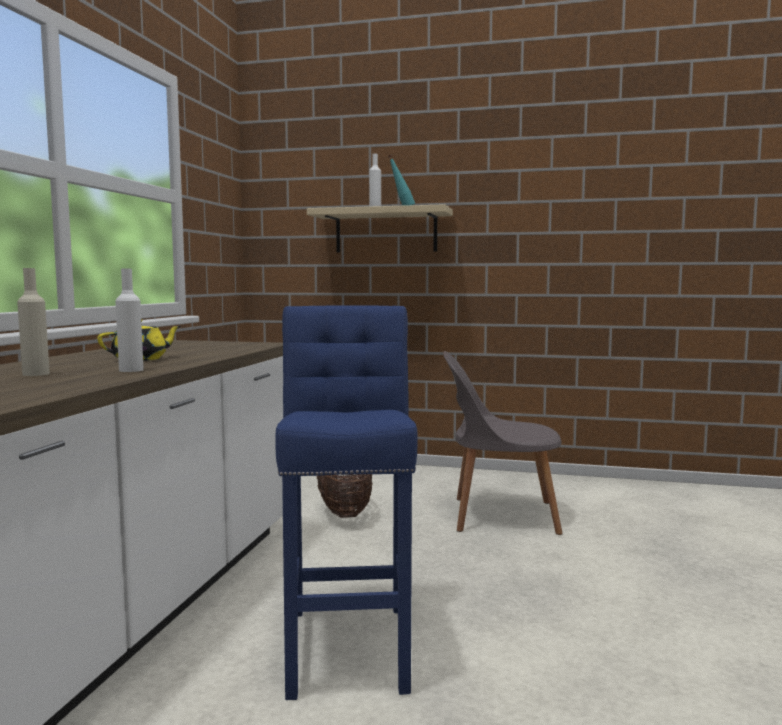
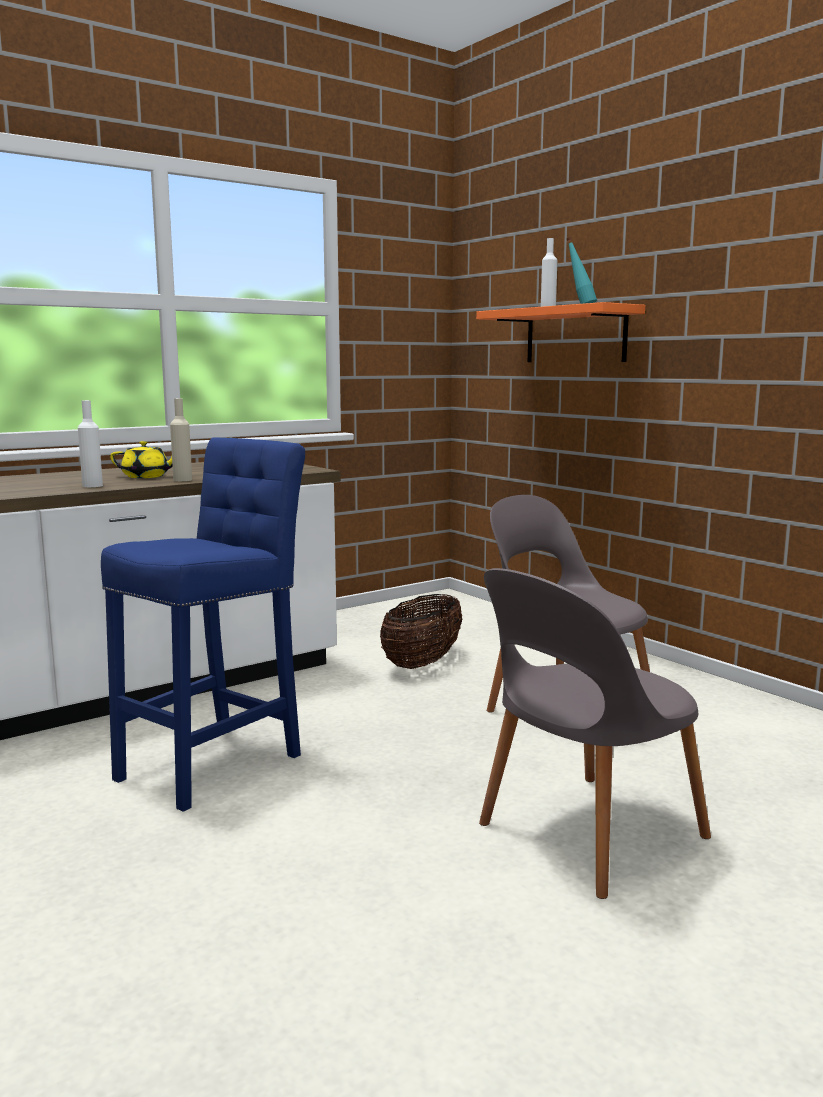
camera: 40 degrees right, 5 degrees up
(36, 374) = (36, 482): beige bottle -> beige bottle (182, 480)
(386, 231) = (575, 335): beige shelf -> orange shelf
(665, 586) = (585, 834): none -> grey chair

